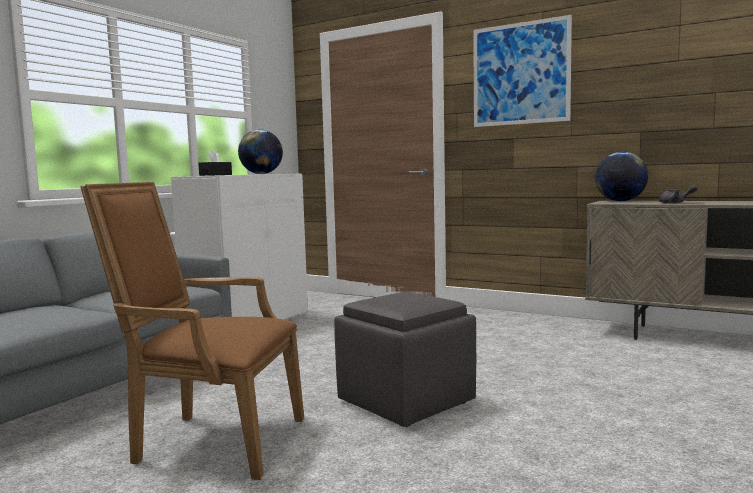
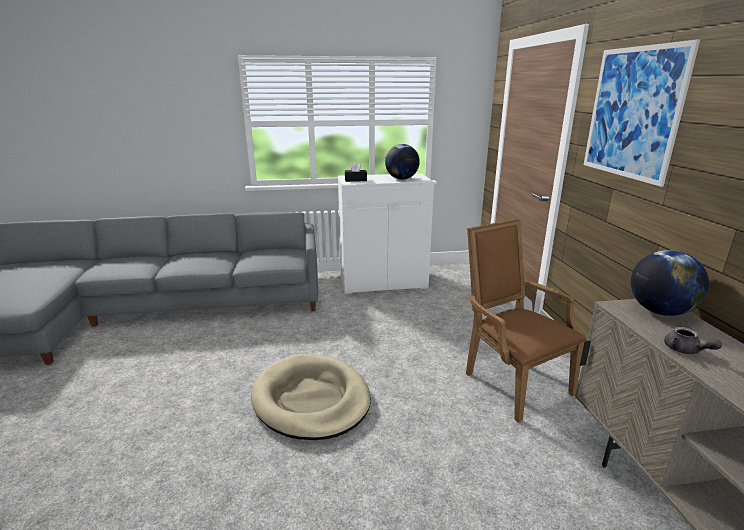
camera: 50 degrees right, 15 degrees up
(210, 441) = (207, 364): brown armchair -> brown armchair (511, 381)
(407, 401) = (311, 400): grey ottoman -> beige dog bed

